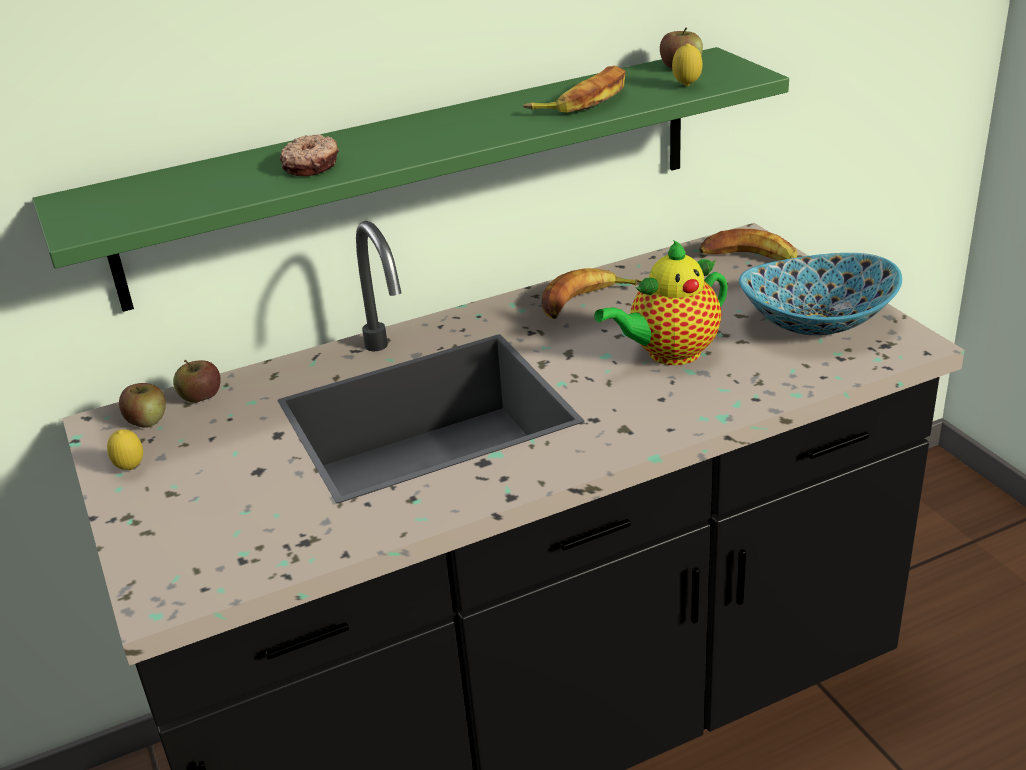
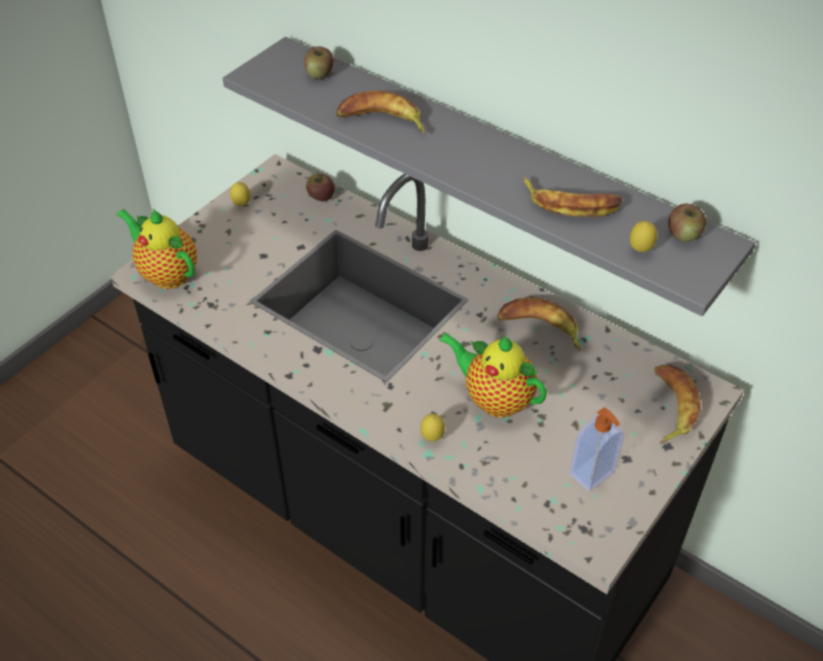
camera: 60 degrees right, 15 degrees up
(147, 420) = (287, 187): apple -> apple (319, 74)
(190, 576) = (166, 273): none -> teapot
(312, 165) = (382, 121): donut -> banana
(416, 175) = (492, 167): green shelf -> grey shelf
(700, 408) = (432, 438): none -> lemon
(814, 322) = (593, 474): bowl -> soap dispenser

